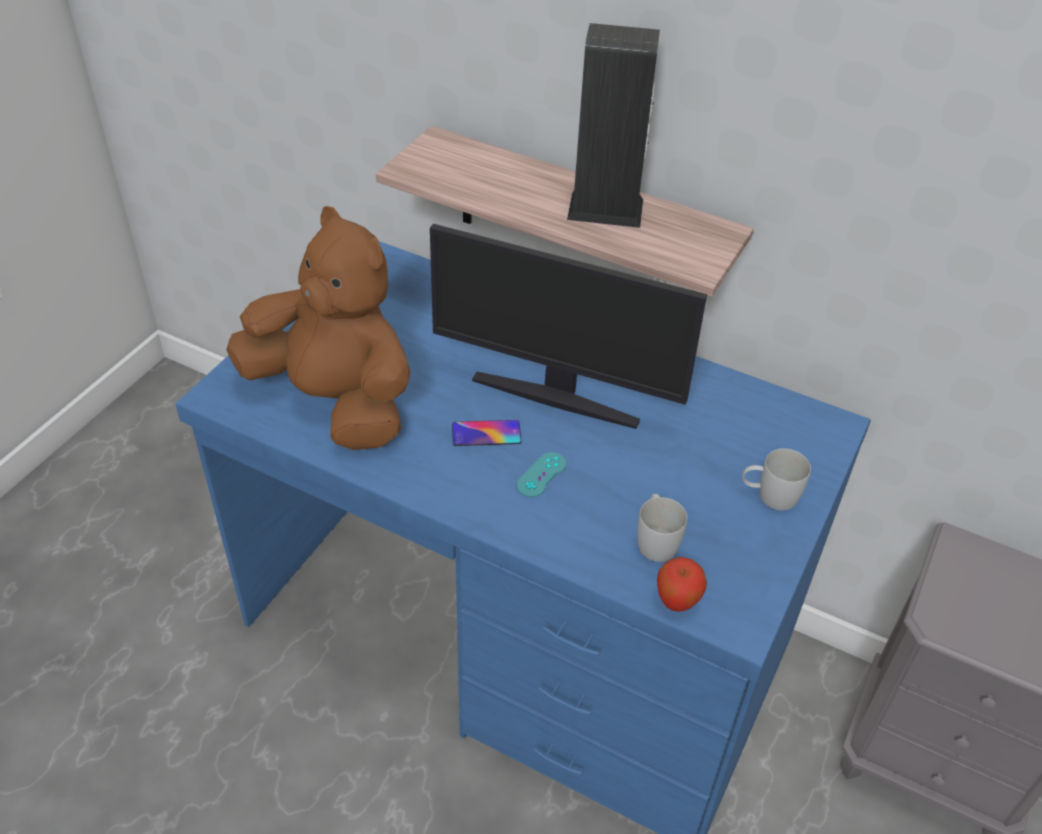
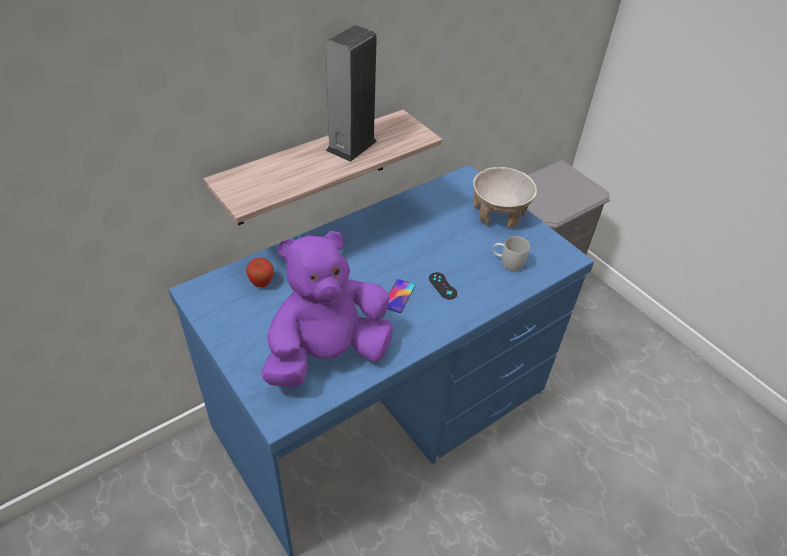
camera: 65 degrees left, 0 degrees up
(335, 401) = (327, 354): brown plush toy -> purple plush toy
(541, 475) = (442, 286): turquoise game controller -> black game controller
(556, 397) = (388, 257): monitor -> none
(676, 602) = (548, 271): apple -> apple (261, 283)
(769, 495) = (498, 214): white mug -> beige bowl

